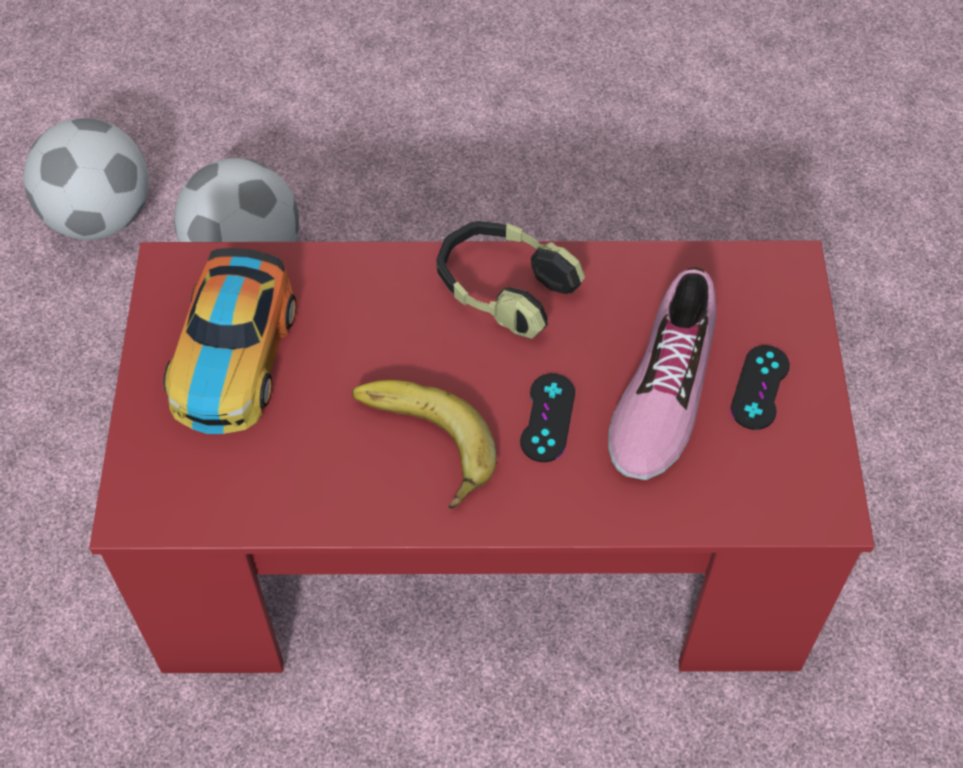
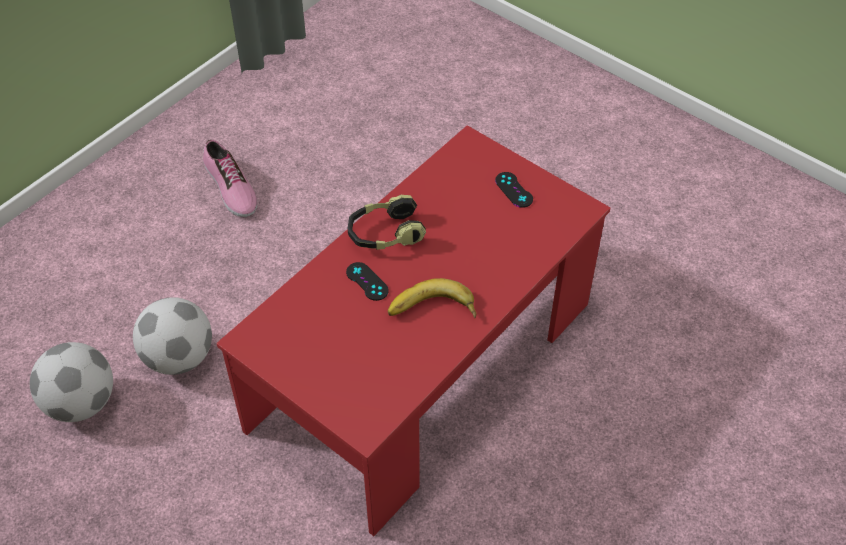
camera: 50 degrees left, 5 degrees down
(232, 356) = (320, 346): toy car -> none
(547, 418) = (461, 262): black game controller -> black game controller (367, 281)
(661, 388) = (484, 218): shoe -> shoe (230, 187)

